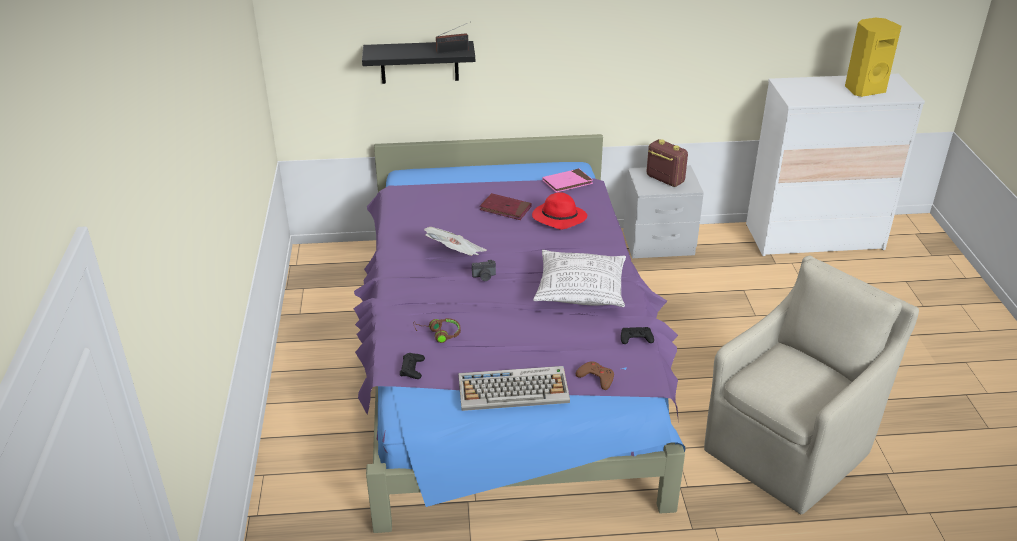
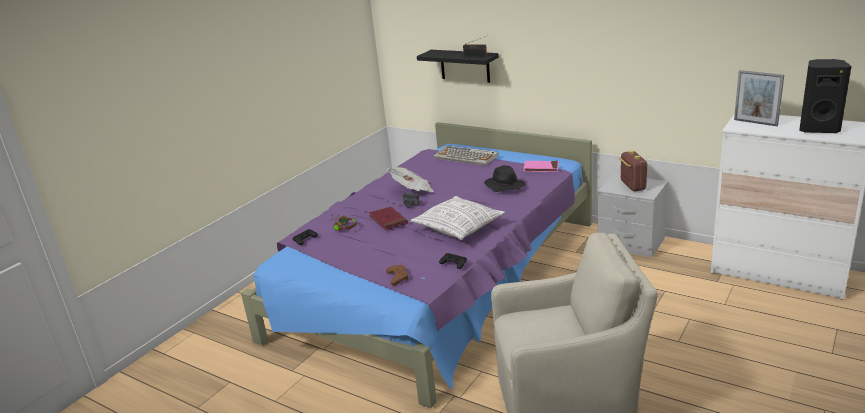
camera: 40 degrees right, 10 degrees down
(505, 209) = (478, 174): red book -> red book (388, 220)
(514, 389) = (341, 267): keyboard -> keyboard (466, 157)
(558, 218) = (504, 186): red hat -> black hat
(805, 91) = (755, 122): none -> picture frame
(863, 89) = (818, 129): yellow speaker -> black speaker

